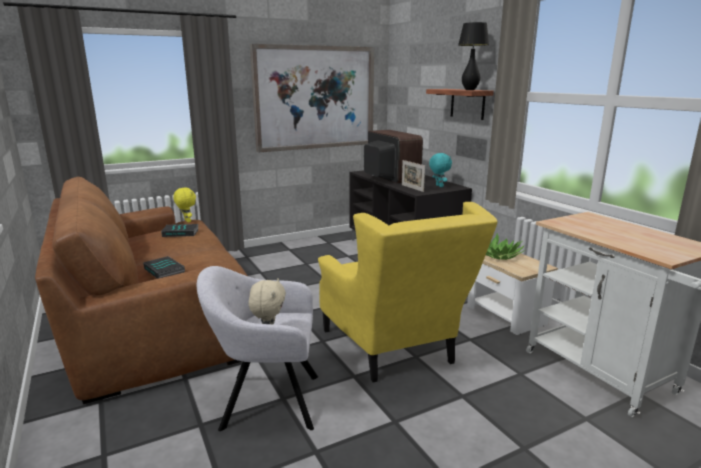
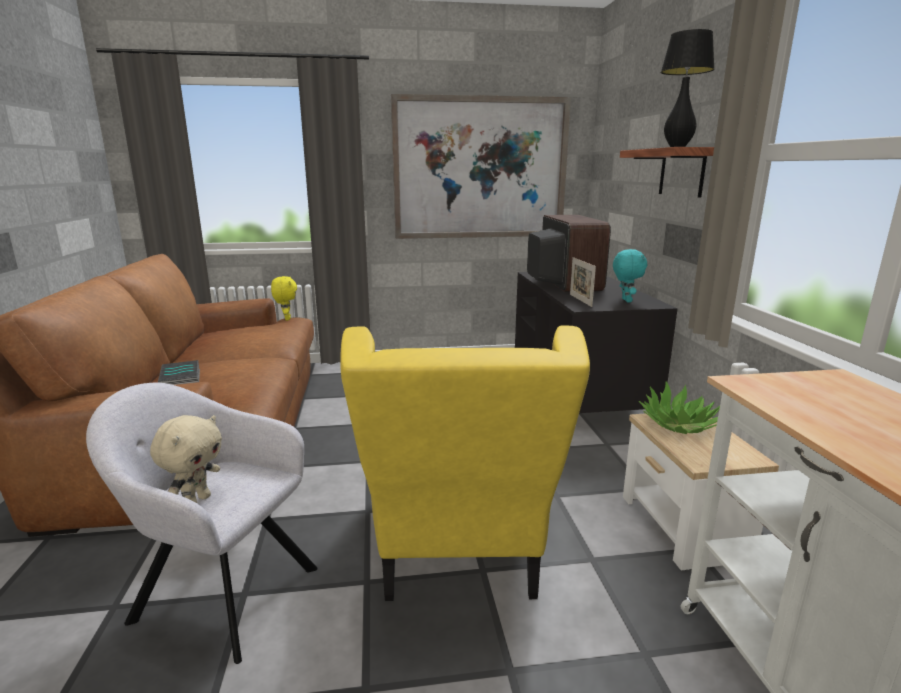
camera: 20 degrees right, 0 degrees up
(181, 233) = (259, 332): book -> none

